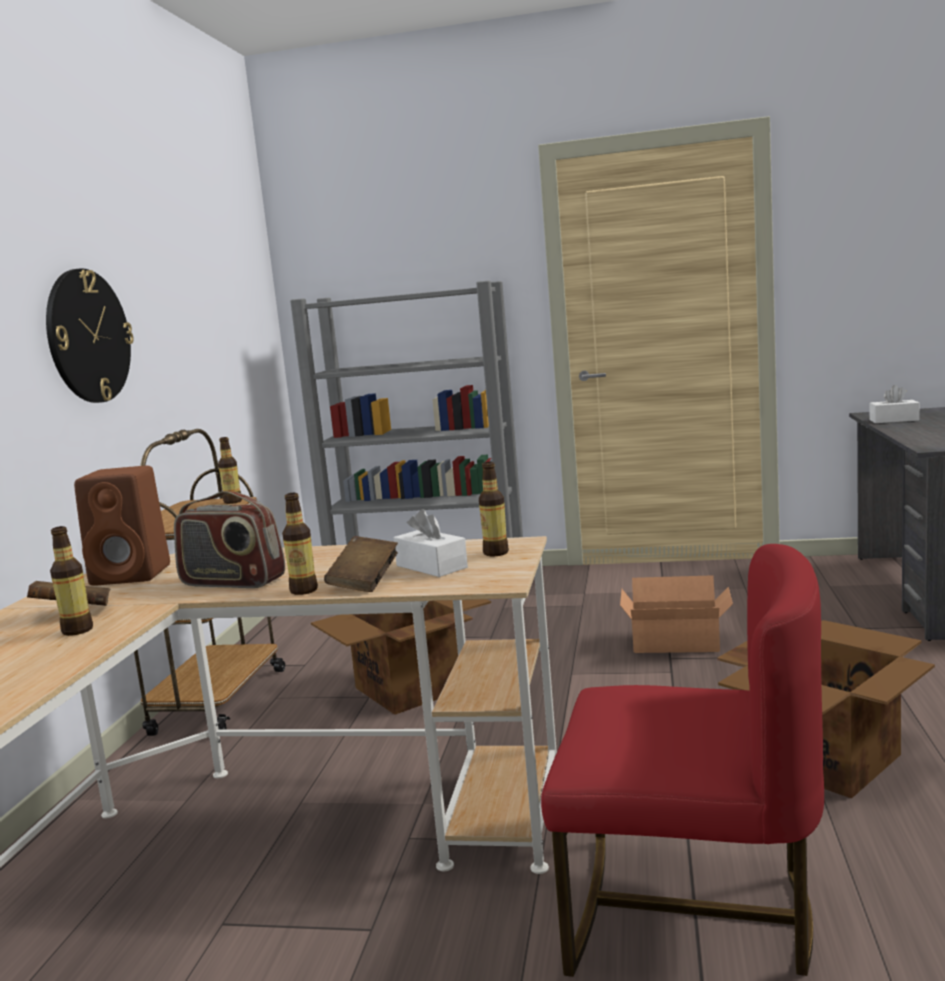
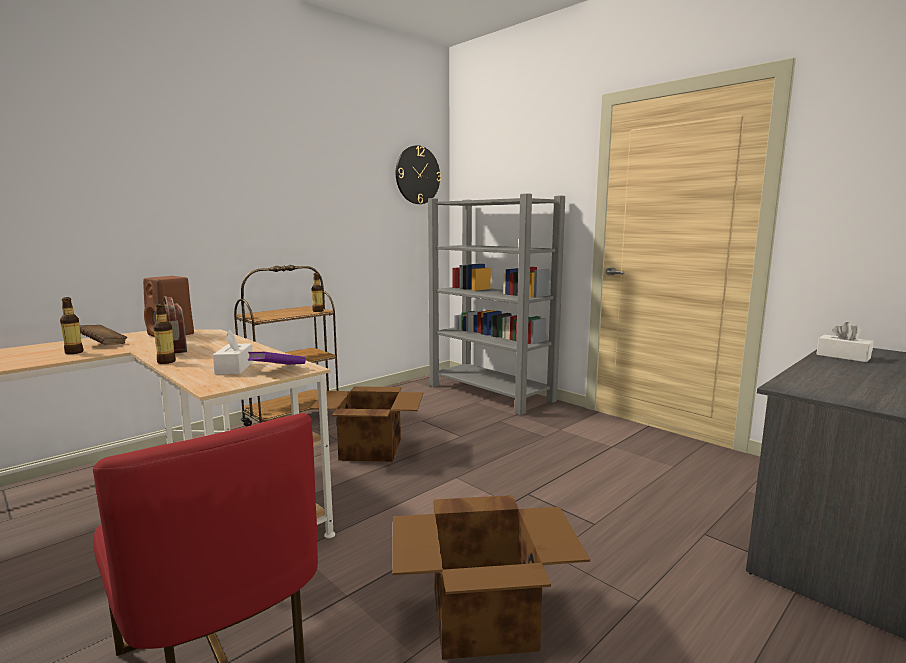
camera: 35 degrees right, 0 degrees up
(88, 336) = (247, 207): wall clock -> wall clock (417, 175)
(364, 582) = (192, 366): brown book -> none
(495, 553) = (277, 370): bottle -> purple book
(678, 643) = (552, 486): cardboard box -> none

